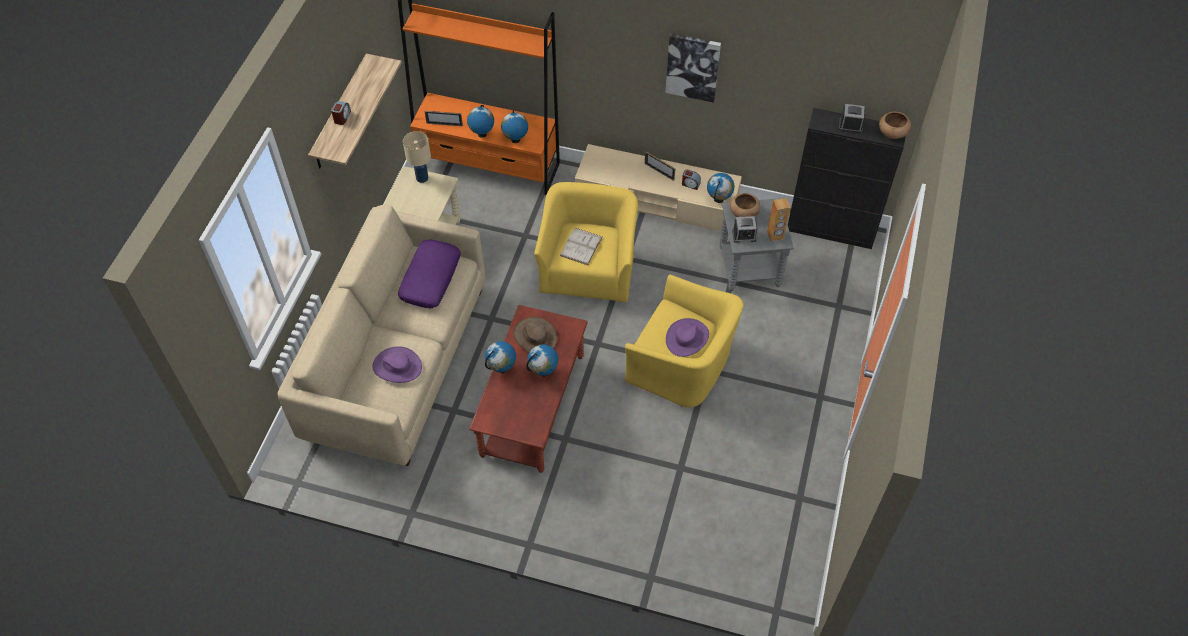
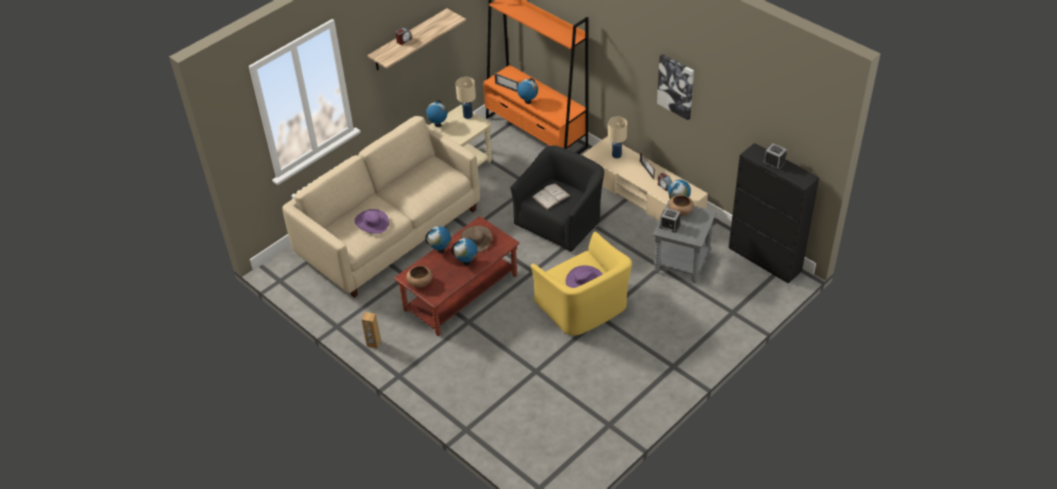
camera: 30 degrees right, 10 degrees down
(430, 278) = (430, 178): purple pillow -> none
(515, 140) = (548, 112): globe -> globe (437, 125)
(588, 269) = (560, 222): yellow armchair -> black armchair
(614, 164) = (616, 155): none -> beige table lamp
(775, 235) = (693, 234): brown speaker -> brown speaker (374, 343)
(892, 133) = (803, 177): brown bowl -> brown bowl (420, 282)

